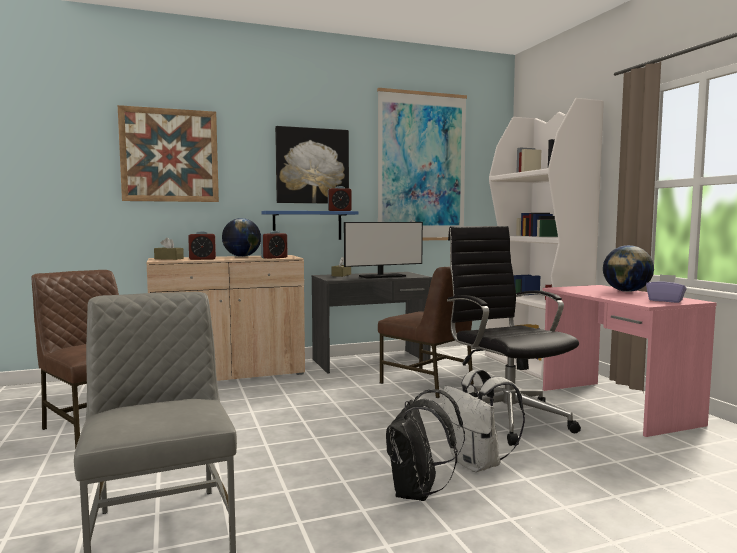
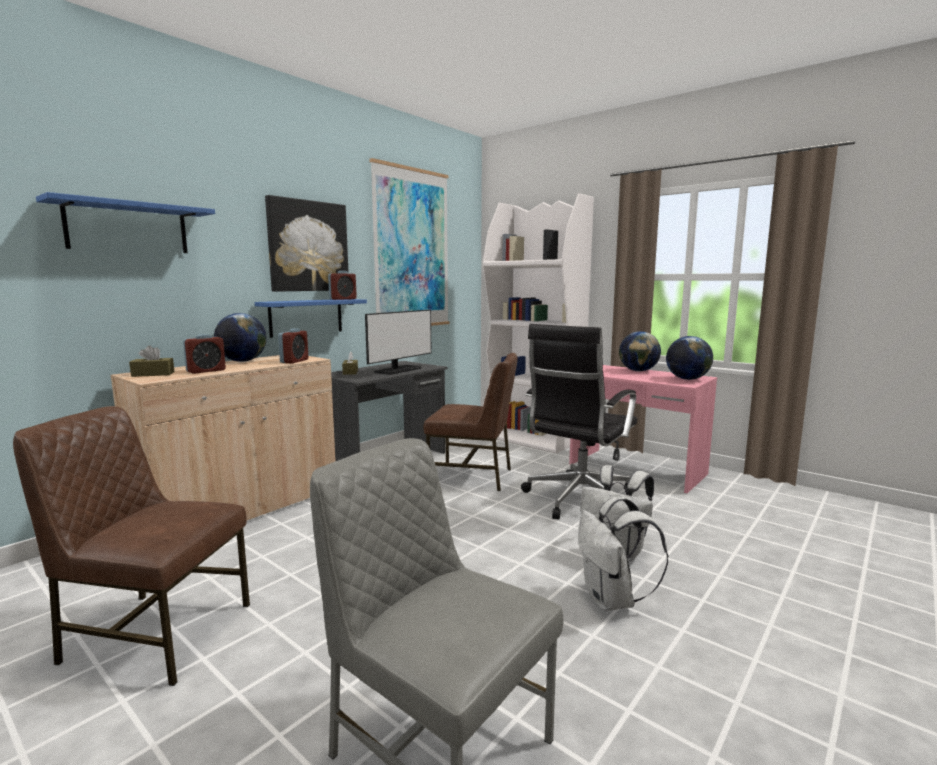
camera: 30 degrees left, 5 degrees up
(170, 155) = (128, 228): picture -> blue shelf
(418, 493) = (612, 600): black backpack -> white backpack
(505, 418) = (578, 500): black office chair -> black office chair turned 90 degrees counterclockwise
(665, 300) = (687, 379): purple tissue box -> globe

